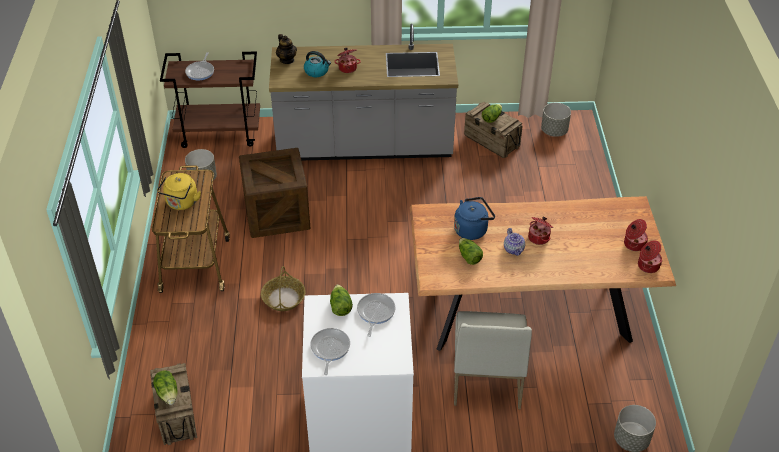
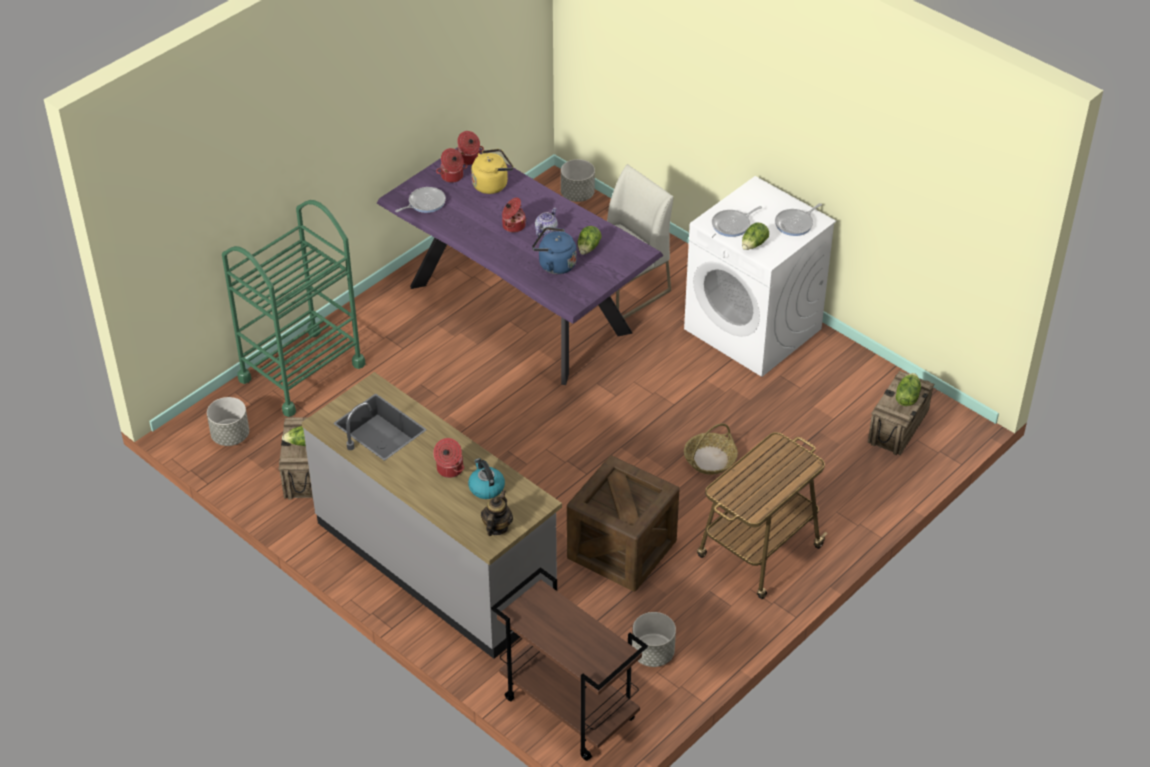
camera: 135 degrees left, 0 degrees up
(181, 203) = (770, 475): yellow kettle -> yellow kettle (492, 184)
(201, 71) = (578, 642): frying pan -> frying pan (425, 203)
(528, 311) = (520, 309): brown dining table -> purple dining table
(579, 182) = (301, 372): none -> green cart

